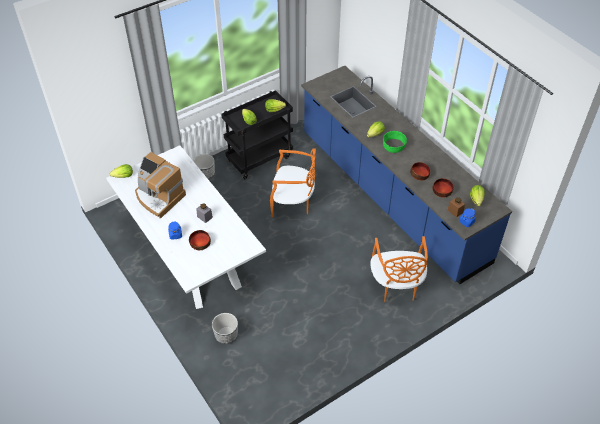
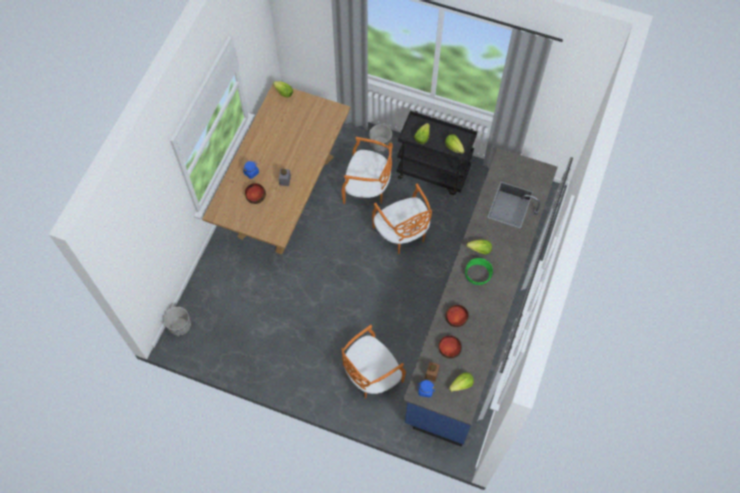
camera: 55 degrees right, 15 degrees up
(159, 197) = (280, 133): coffee machine -> none
(191, 256) = (285, 196): white dining table -> brown dining table
(226, 335) = (227, 274): planter -> planter (180, 326)
(235, 201) = (367, 188): none -> orange chair

